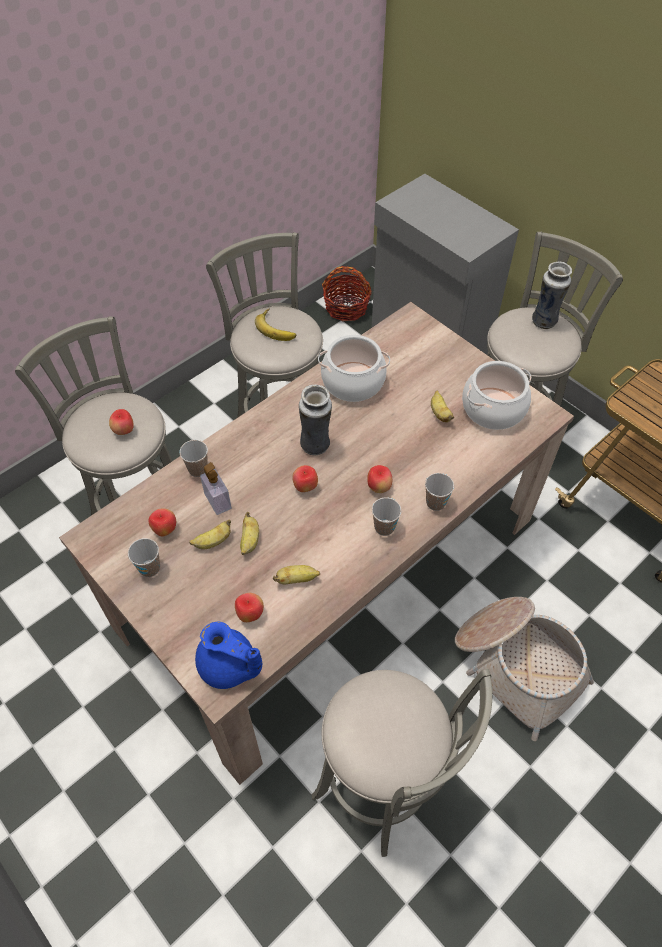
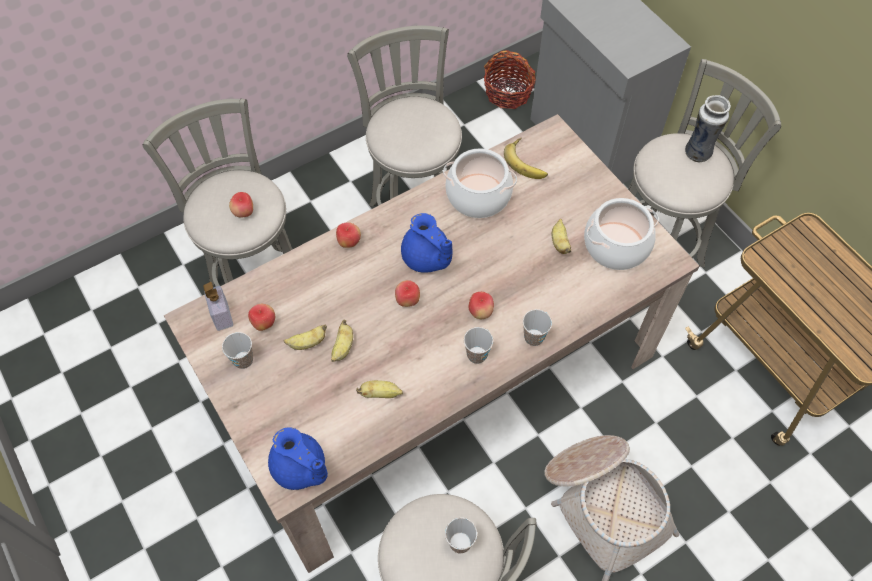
camera: 10 degrees right, 5 degrees up
(198, 469) = (306, 267): cup -> cup (460, 543)
(217, 501) = (319, 302): soap dispenser -> soap dispenser (222, 316)
(250, 614) = (329, 421): apple -> apple (349, 242)
(277, 328) = (415, 122): banana -> banana (527, 161)
(316, 445) = (427, 259): vase -> blue teapot

